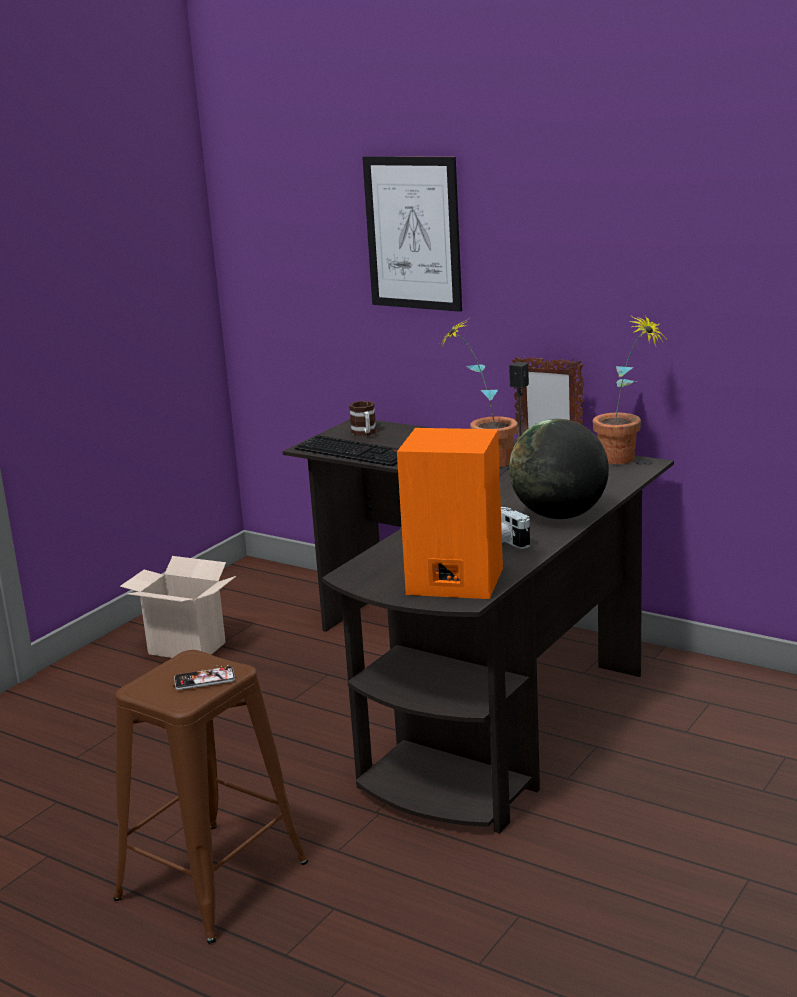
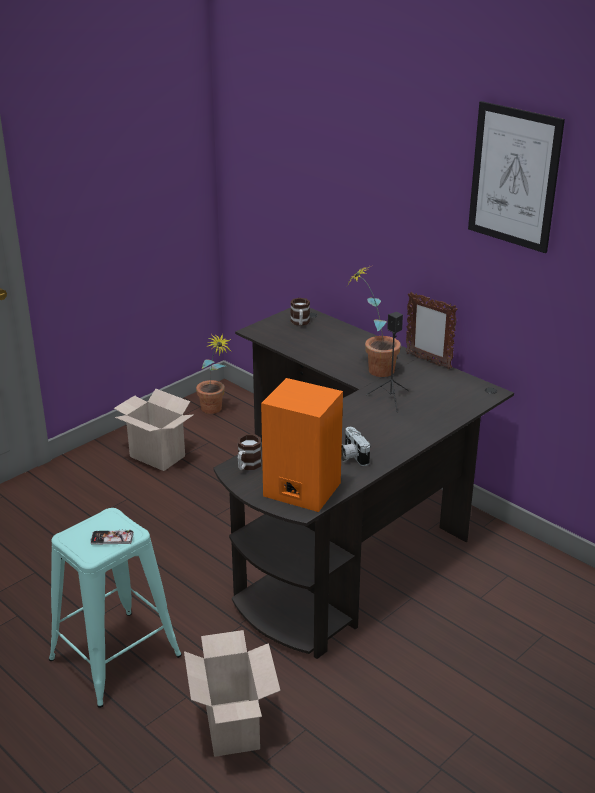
camera: 10 degrees right, 10 degrees up
(212, 880) = (115, 657): brown stool -> turquoise stool
(356, 451) = (286, 341): keyboard -> none
(368, 569) = (247, 466): none -> mug
(413, 233) = (351, 180): picture -> picture (514, 177)
(419, 934) = (234, 729): none -> cardboard box
(560, 516) = (404, 437): globe -> none
(626, 460) = (477, 387): potted plant -> potted plant (214, 411)

